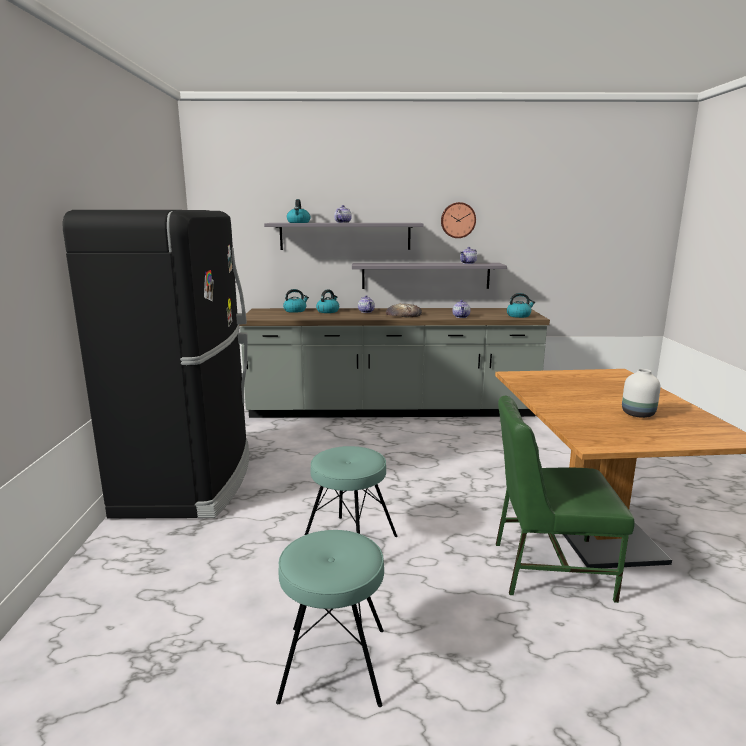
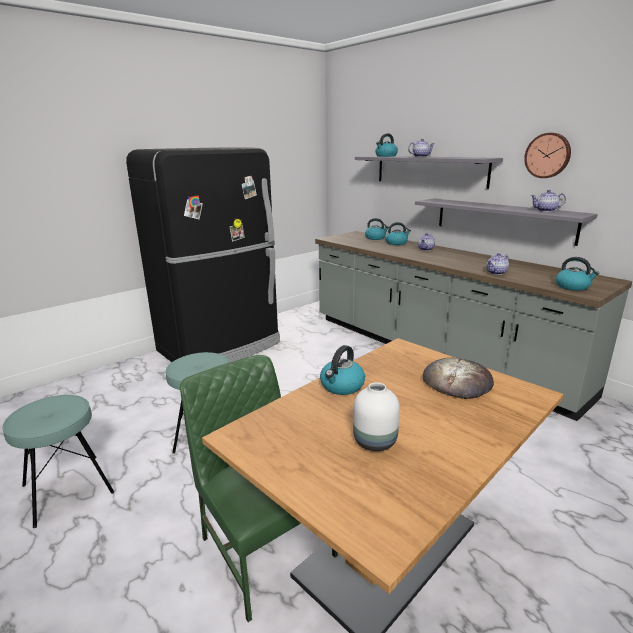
camera: 50 degrees right, 5 degrees up
(403, 314) = (448, 258): bread -> bread (457, 381)
(553, 402) = (342, 386): none -> kettle

